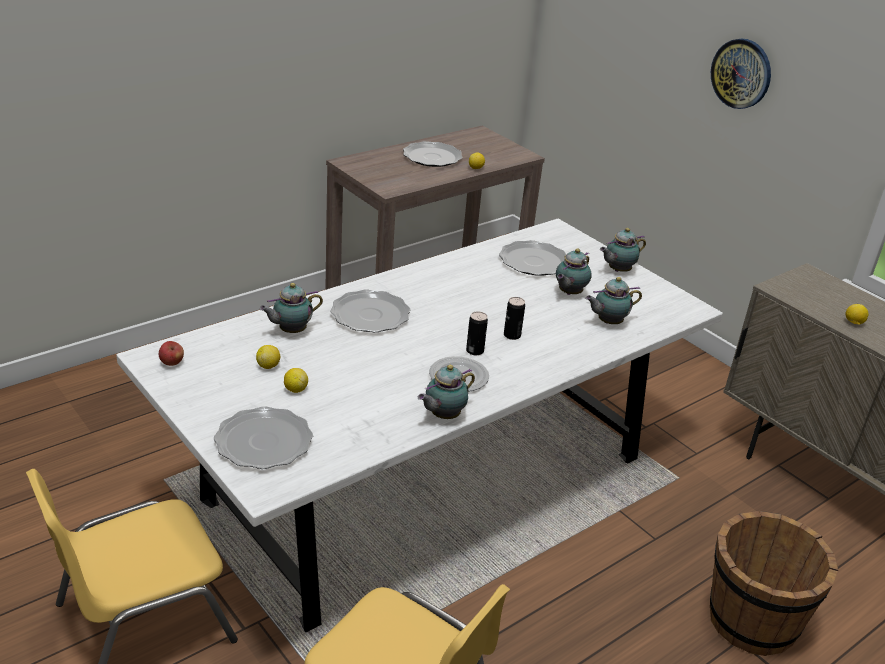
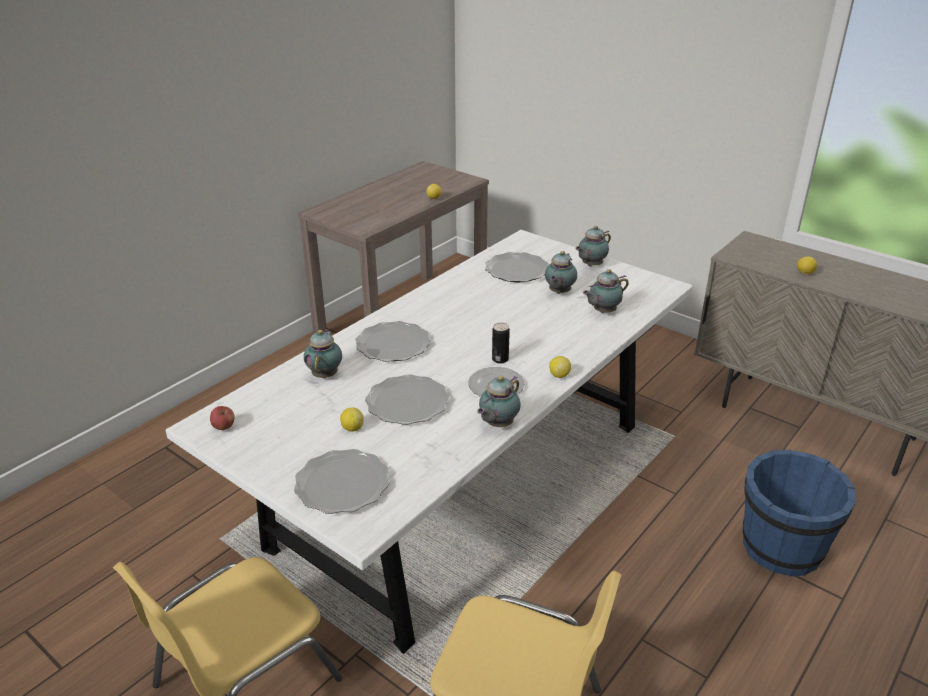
camera: 10 degrees left, 0 degrees up
(268, 366) = (318, 411): lemon -> lemon (559, 375)
(290, 331) = (326, 374): teapot -> teapot turned 135 degrees clockwise
(432, 157) = (392, 194): plate -> plate (408, 403)
(512, 335) = (526, 339): can -> none
(741, 73) = (655, 77): wall clock -> none
(751, 622) = (781, 548): brown bucket -> blue bucket

